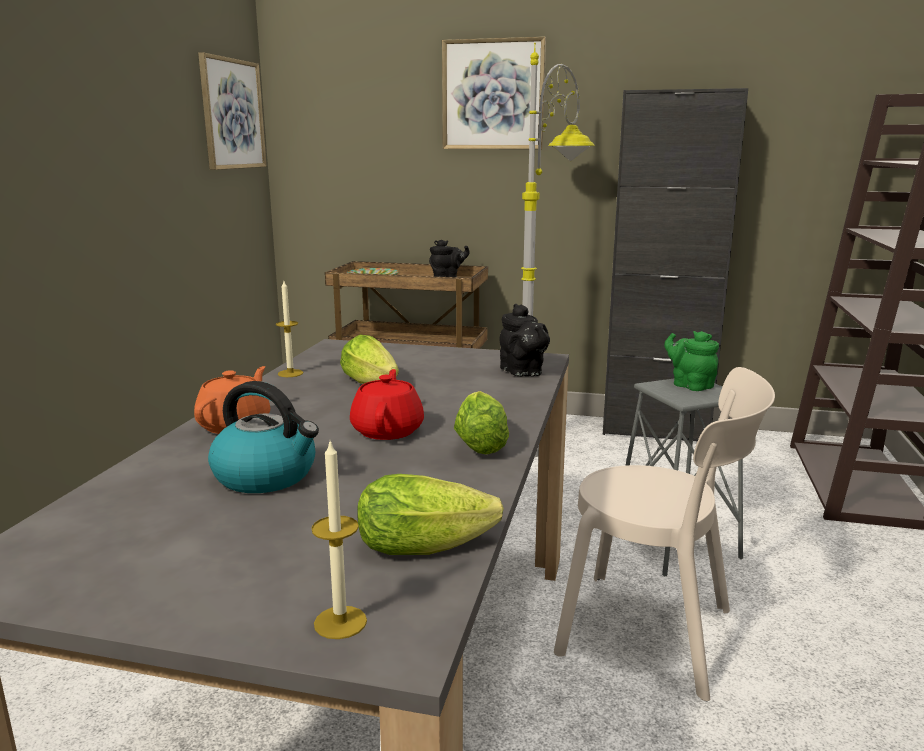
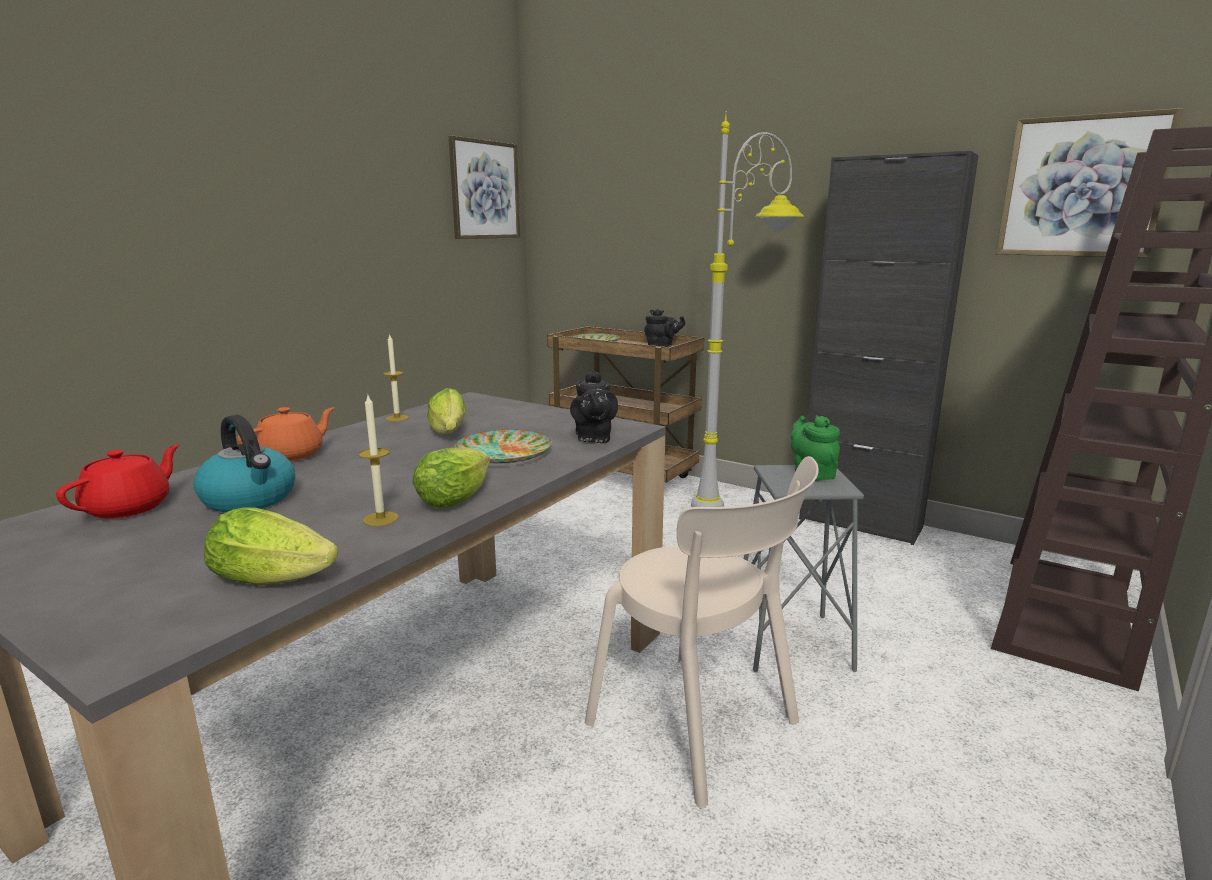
camera: 20 degrees right, 0 degrees up
(340, 622) = (116, 626): candle -> candle (381, 519)
(388, 430) = (398, 475): red teapot -> red teapot (130, 508)
(460, 396) = (503, 453): none -> plate
(493, 95) = (717, 167): picture -> picture (1081, 187)

